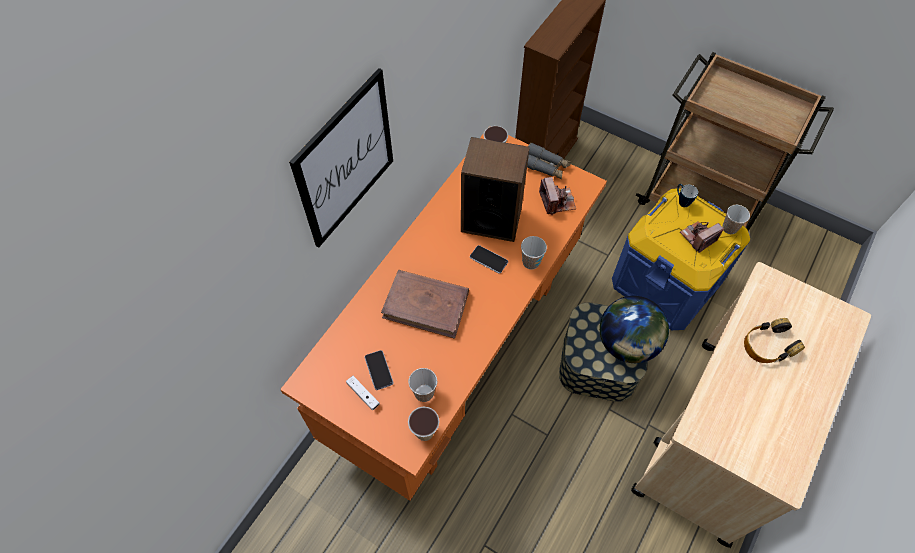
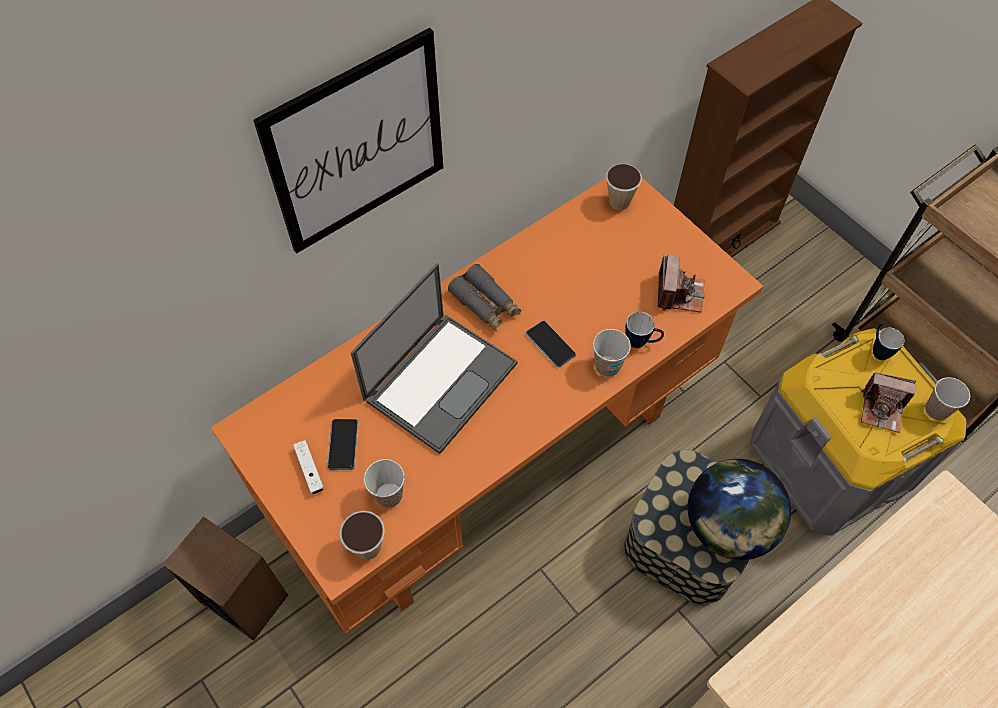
camera: 20 degrees right, 0 degrees up
(426, 305) = (441, 379): brown book -> laptop
(491, 219) = (576, 291): speaker -> speaker (244, 598)
(544, 166) = (682, 240): grey binoculars -> grey binoculars (485, 304)
(546, 240) = (641, 342): none -> mug
(666, 282) = (830, 460): blue storage box -> grey storage box
(698, 237) = (882, 409): camera -> camera turned 150 degrees counterclockwise
(768, 345) = (911, 597): headphones -> none

